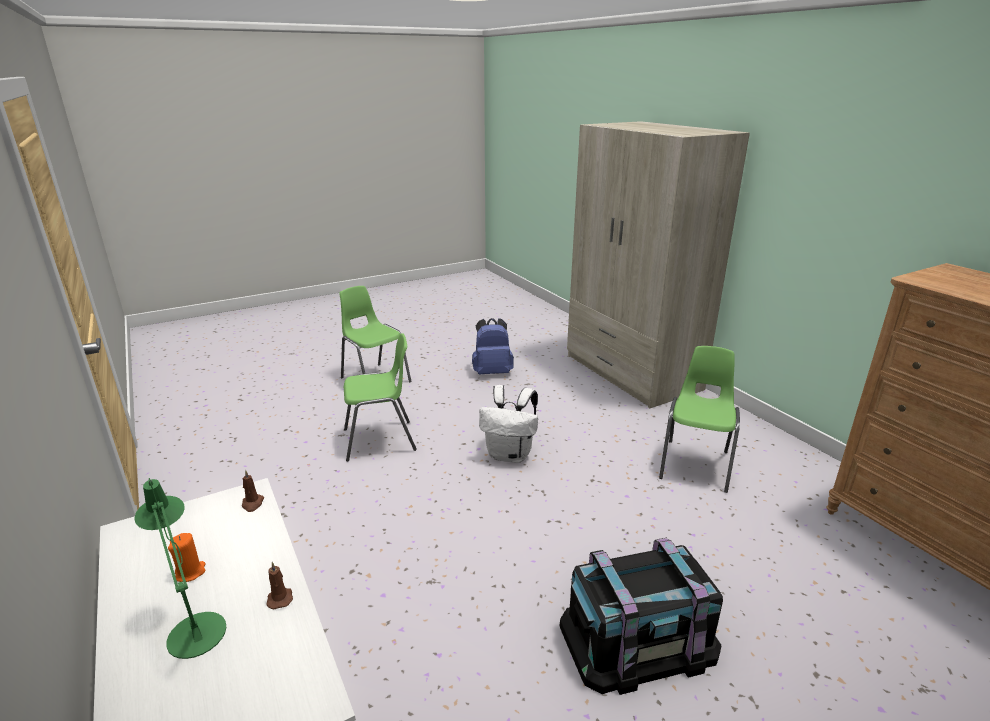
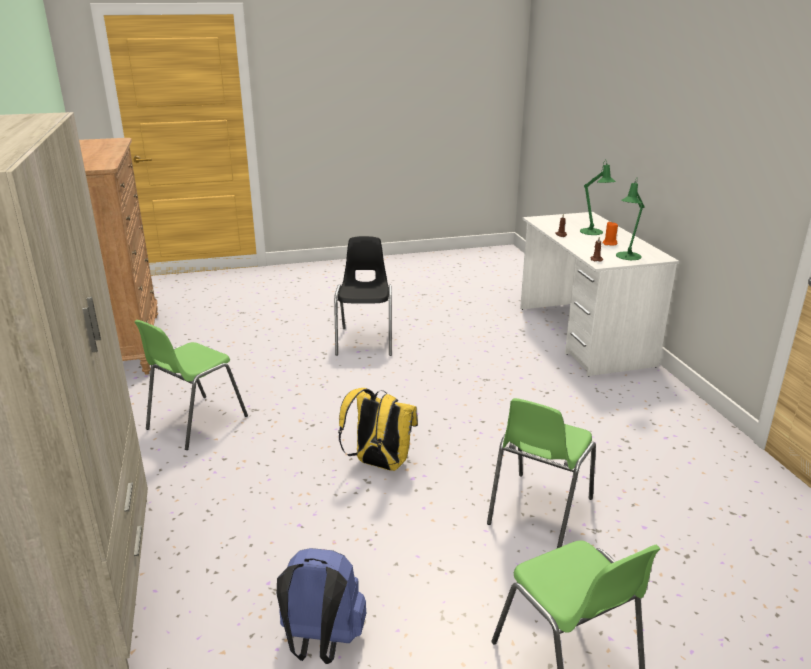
camera: 165 degrees left, 0 degrees up
(190, 521) = (627, 257): none -> green table lamp
(380, 440) = (538, 511): green chair -> green chair turned 60 degrees counterclockwise
(510, 455) = (379, 464): white backpack -> yellow backpack
(638, 639) = (365, 341): black storage box -> black chair

